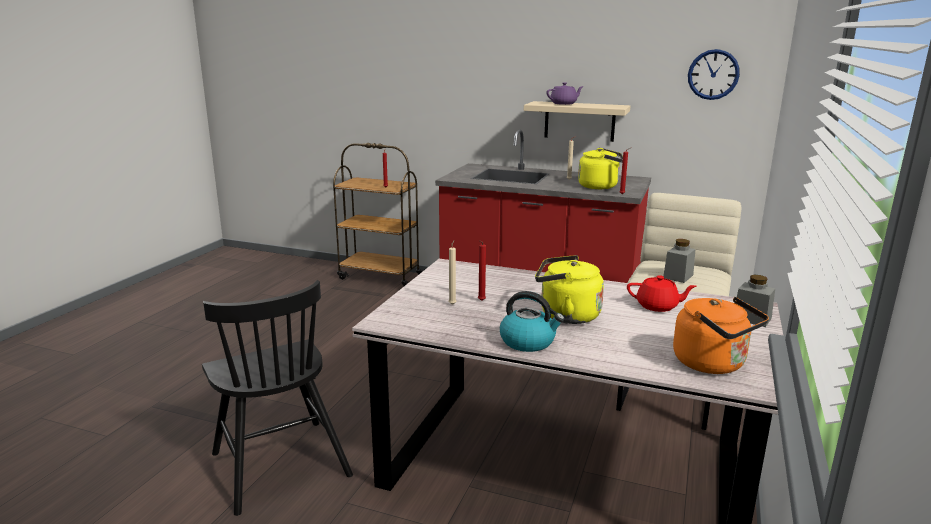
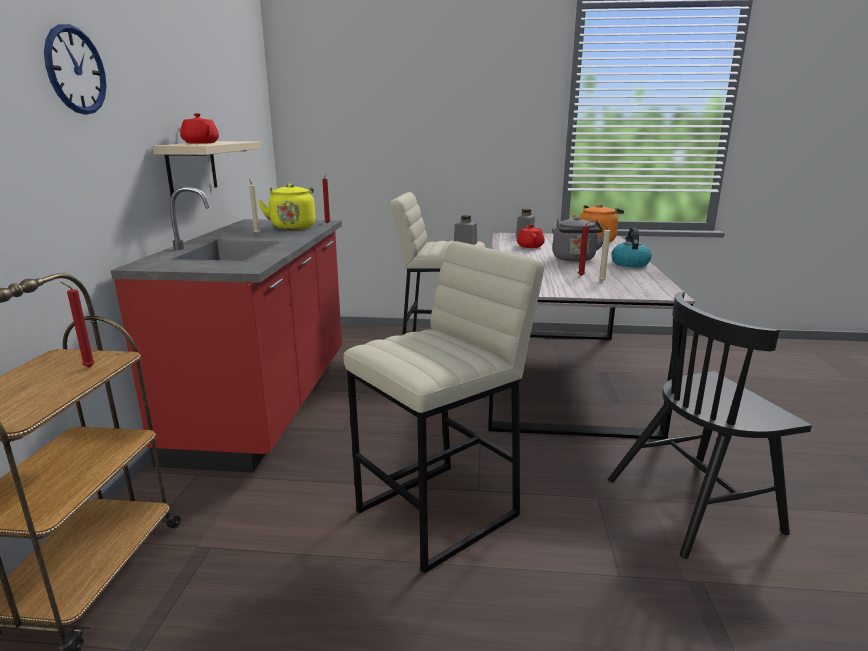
camera: 105 degrees left, 0 degrees up
(278, 459) = (699, 503): black chair -> black chair turned 150 degrees counterclockwise
(362, 352) = (441, 511): none -> beige stool
(564, 103) = (200, 143): purple teapot -> red teapot
(565, 315) = (575, 259): yellow kettle -> grey kettle
(713, 74) = (248, 104): wall clock -> wall clock (75, 70)

